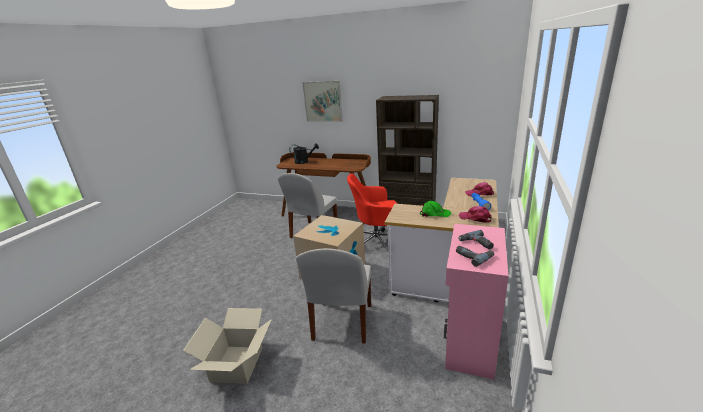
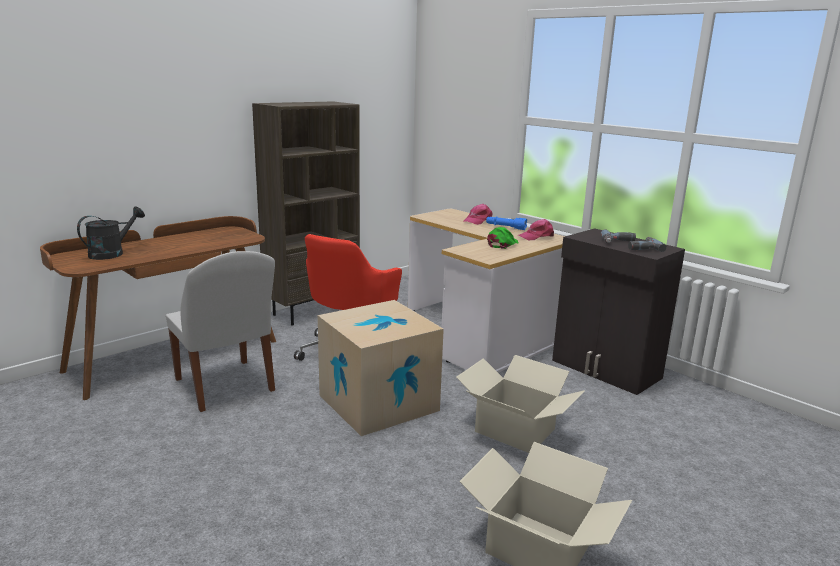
camera: 65 degrees left, 5 degrees down
(323, 101) = (127, 115): picture -> none
(342, 323) = (514, 430): white chair -> cardboard box
(469, 342) = (605, 370): pink cabinet -> black cabinet

